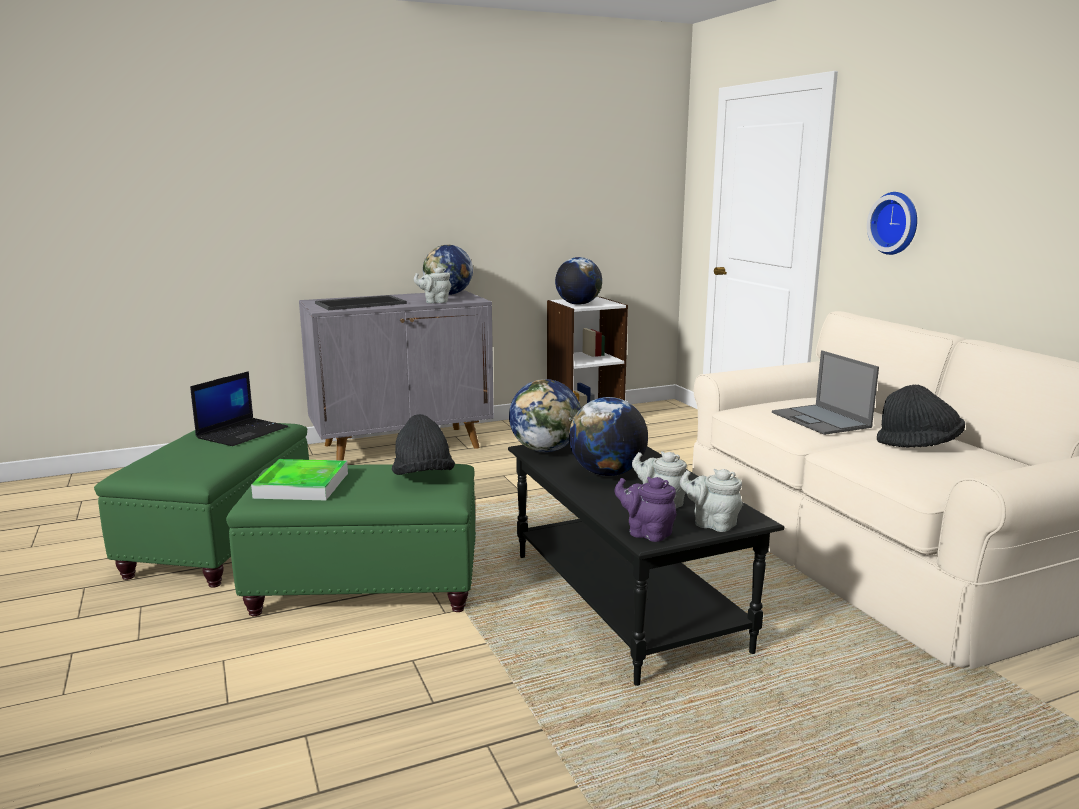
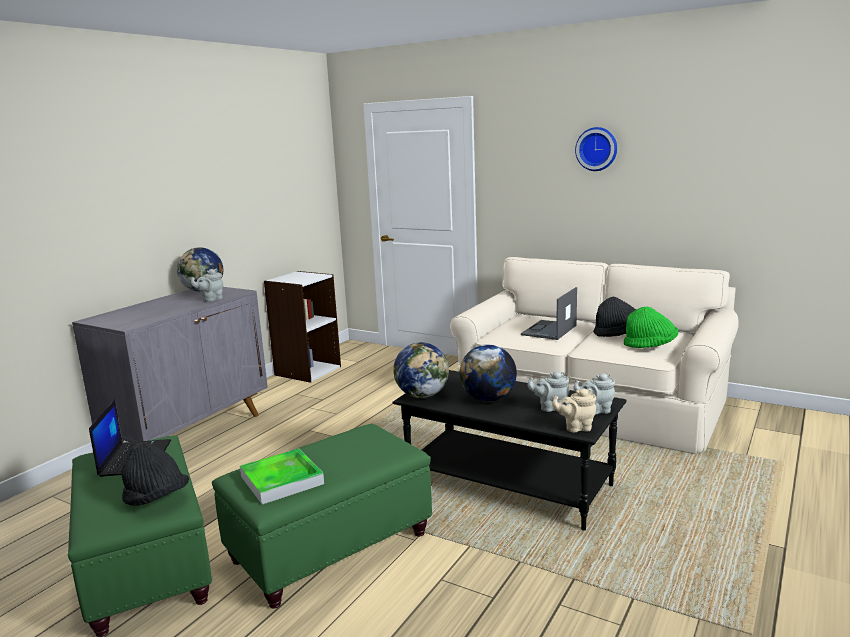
camera: 35 degrees left, 0 degrees up
(361, 303) = (147, 313): tray -> none
(423, 477) = (361, 442): black hat -> black hat (156, 499)
(578, 304) = (296, 280): globe -> none
(646, 533) = (576, 427): purple teapot -> beige teapot
(821, 420) = (549, 330): laptop -> laptop turned 90 degrees clockwise
(896, 223) = (536, 195): wall clock -> wall clock (597, 149)
(937, 472) = (650, 346): none -> green hat

